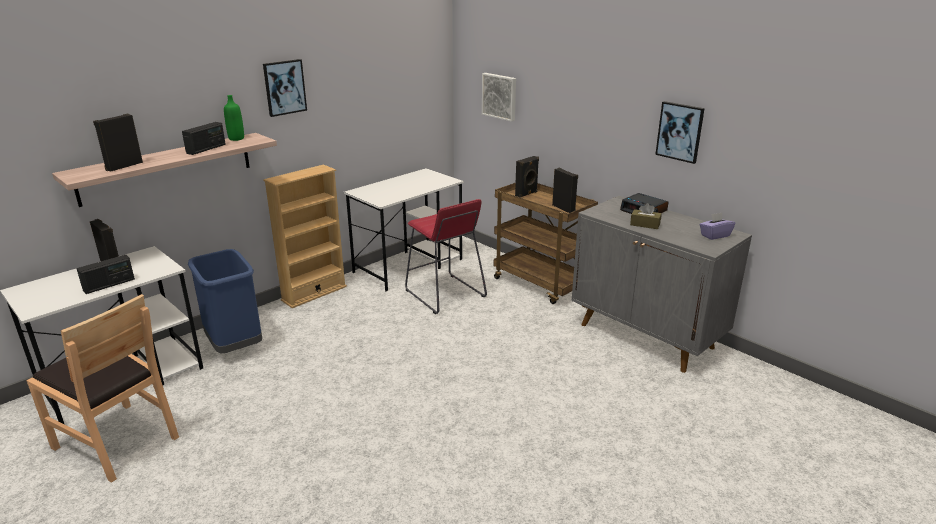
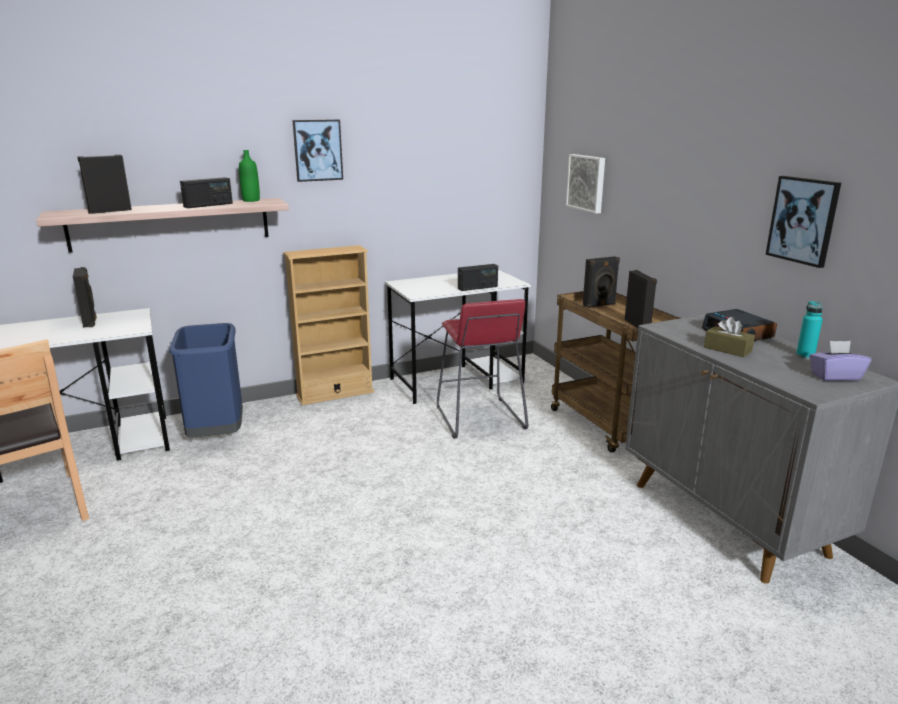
camera: 20 degrees right, 5 degrees down
(109, 285) = (68, 336): radio -> radio (477, 288)
(691, 223) = (805, 356): none -> turquoise bottle

